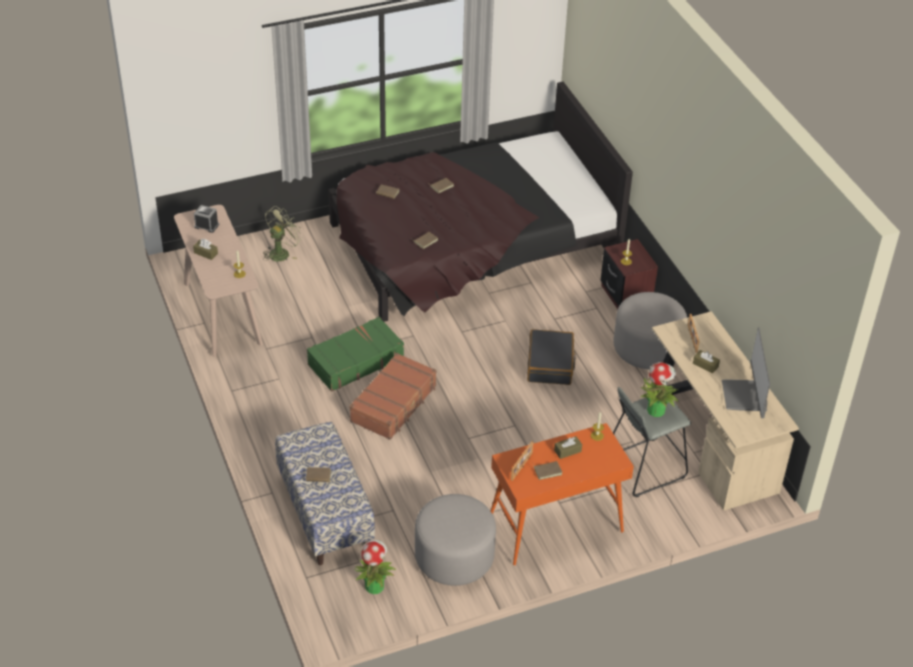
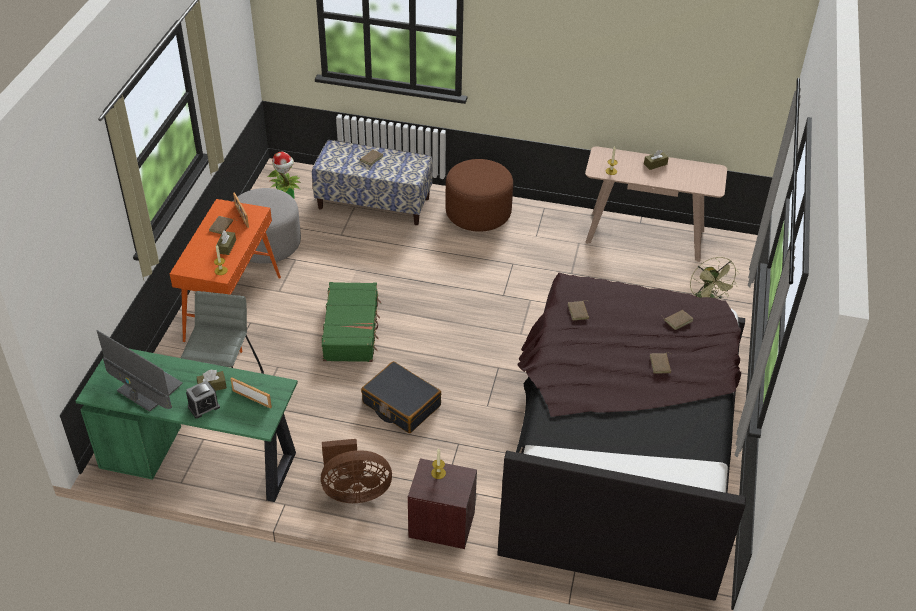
camera: 125 degrees right, 0 degrees up
(206, 226) = (695, 177): alarm clock -> alarm clock (204, 407)
(277, 431) = (478, 213): none -> brown ottoman
(355, 361) = (518, 284): green suitcase -> green suitcase (352, 329)
(394, 404) = (447, 284): brown suitcase -> none
(647, 348) = (354, 491): grey ottoman -> brown fan
(656, 410) = (216, 342): potted plant -> none
(710, 440) = (202, 460): beige desk -> green desk

